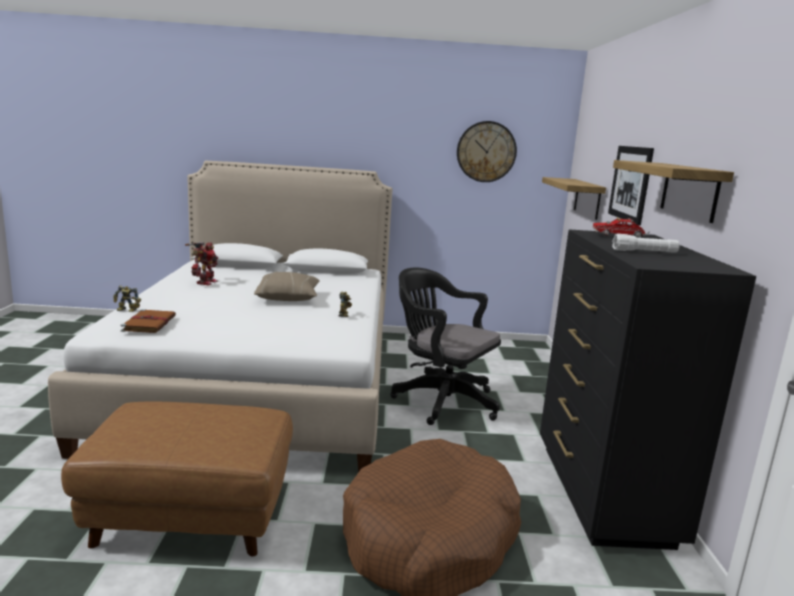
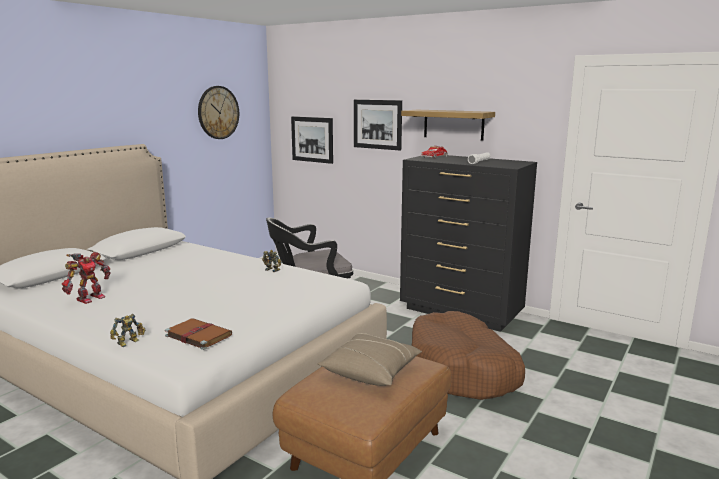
camera: 55 degrees left, 0 degrees up
(205, 282) = (89, 298): toy robot -> toy robot turned 75 degrees clockwise
(288, 298) = (200, 277): beige pillow -> beige pillow (371, 371)
(587, 198) = (312, 139): shelf -> picture

